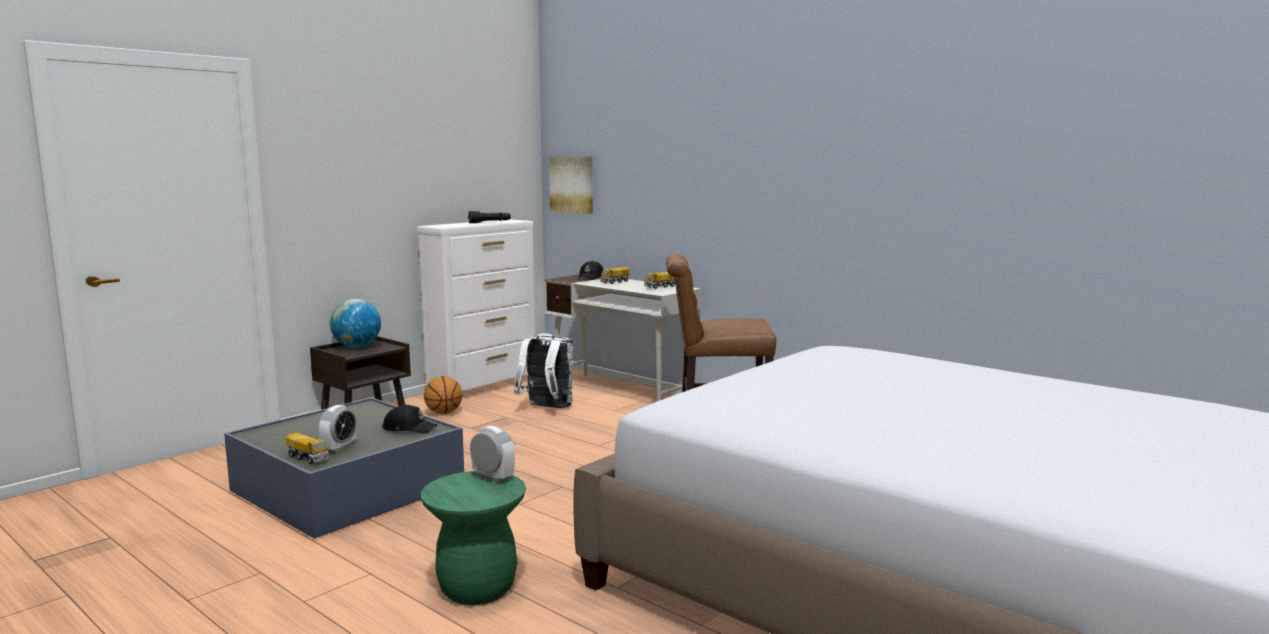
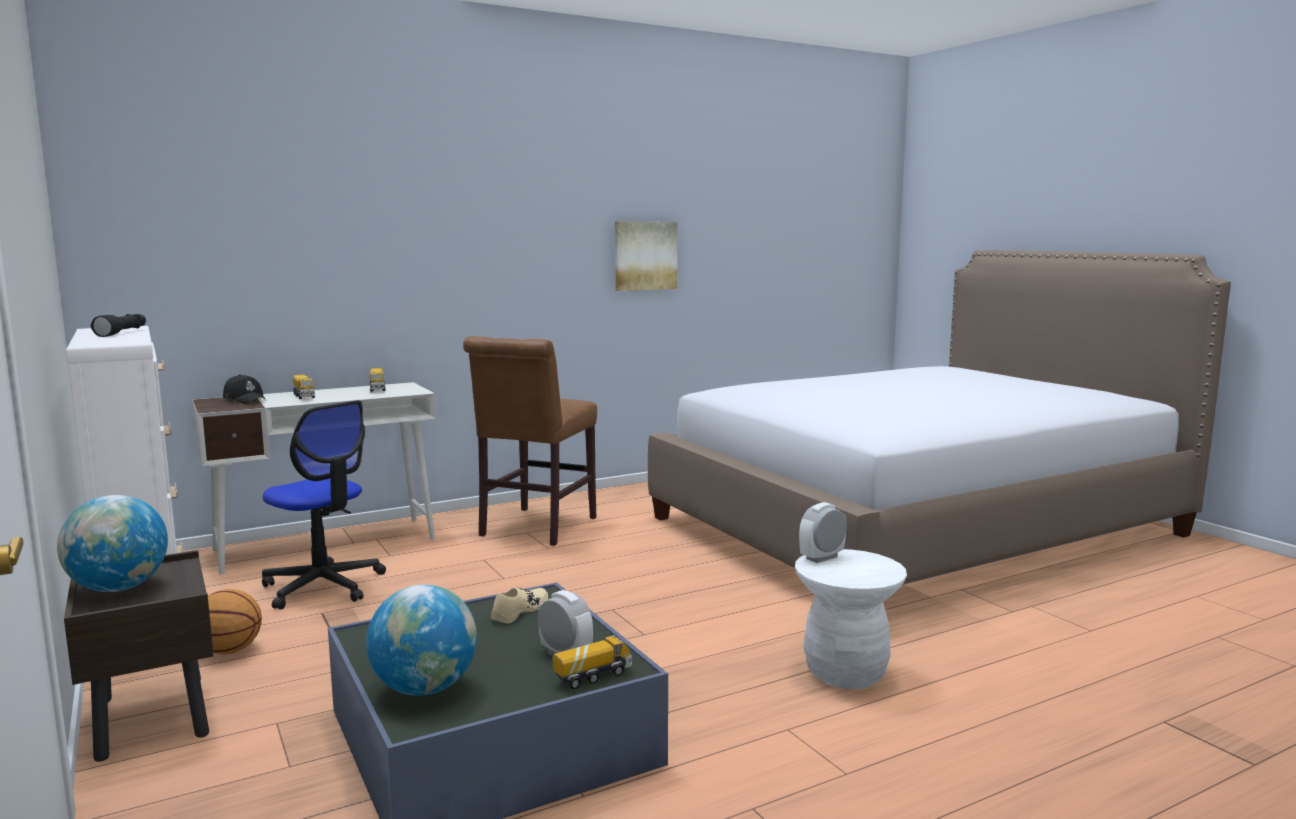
camera: 70 degrees left, 0 degrees up
(294, 428) = (424, 689): none -> globe
(409, 428) = (520, 611): black cap -> beige shoe
(477, 588) = (845, 673): green stool -> white stool
(547, 408) = (323, 586): white backpack -> office chair
(572, 184) = (144, 265): picture -> picture (645, 255)

